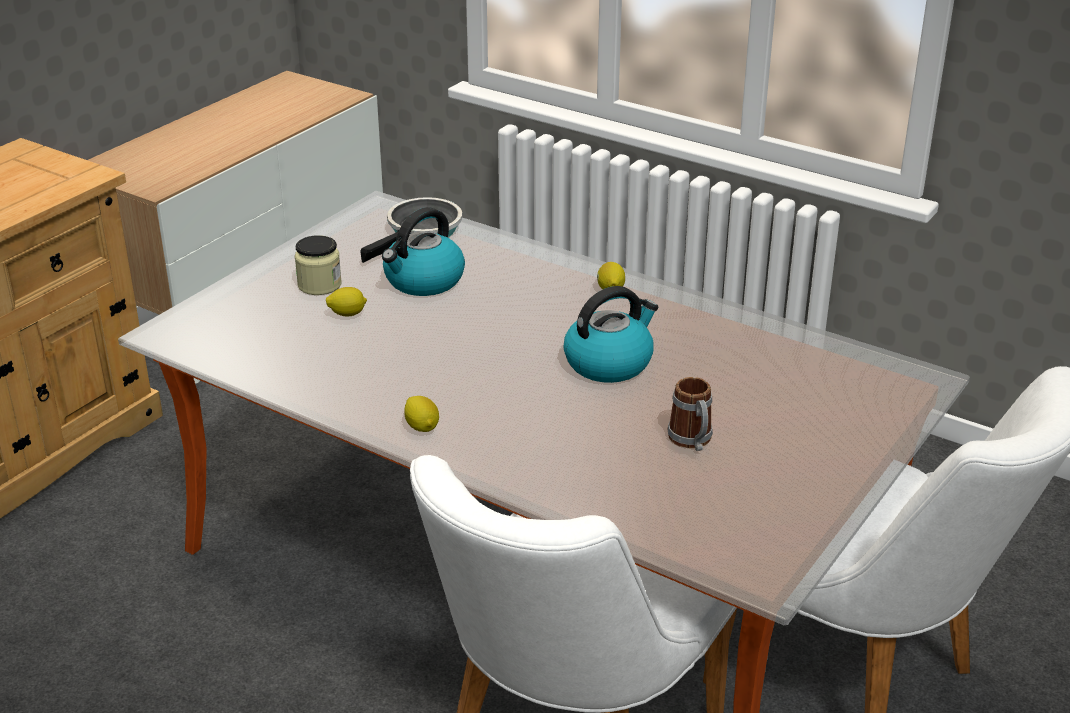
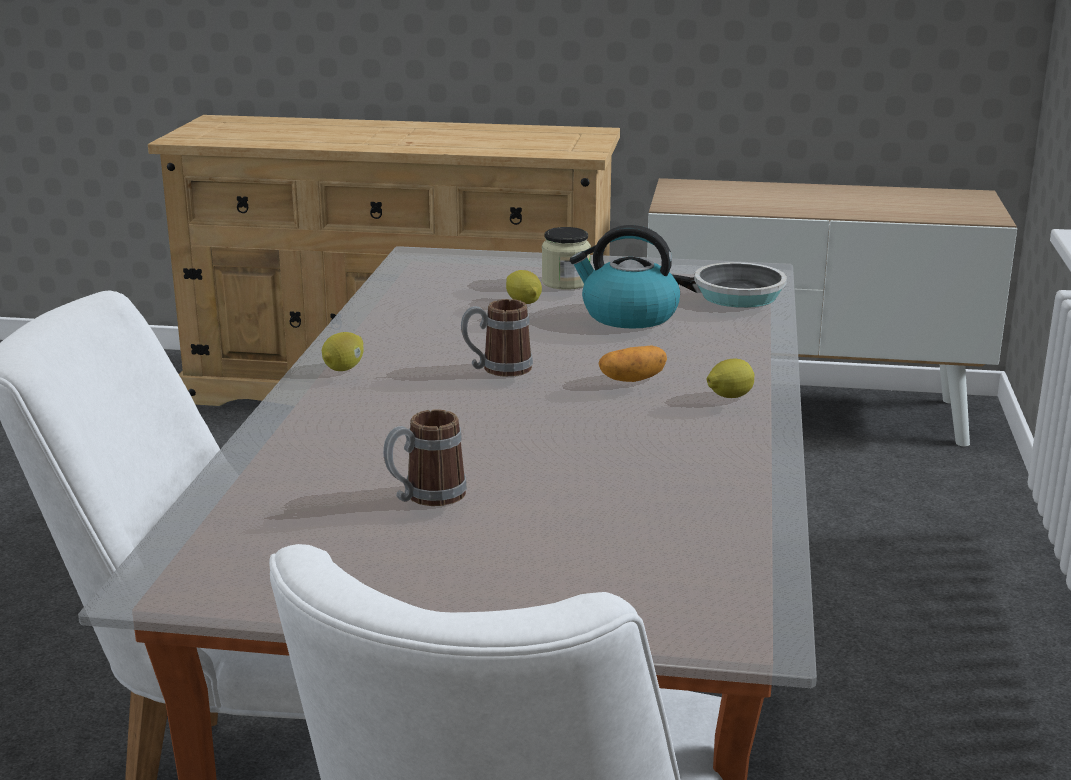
camera: 65 degrees right, 10 degrees down
(485, 361) = (497, 369): none -> mug
(551, 314) = (632, 379): none -> potato
(609, 362) = (559, 425): kettle -> none

